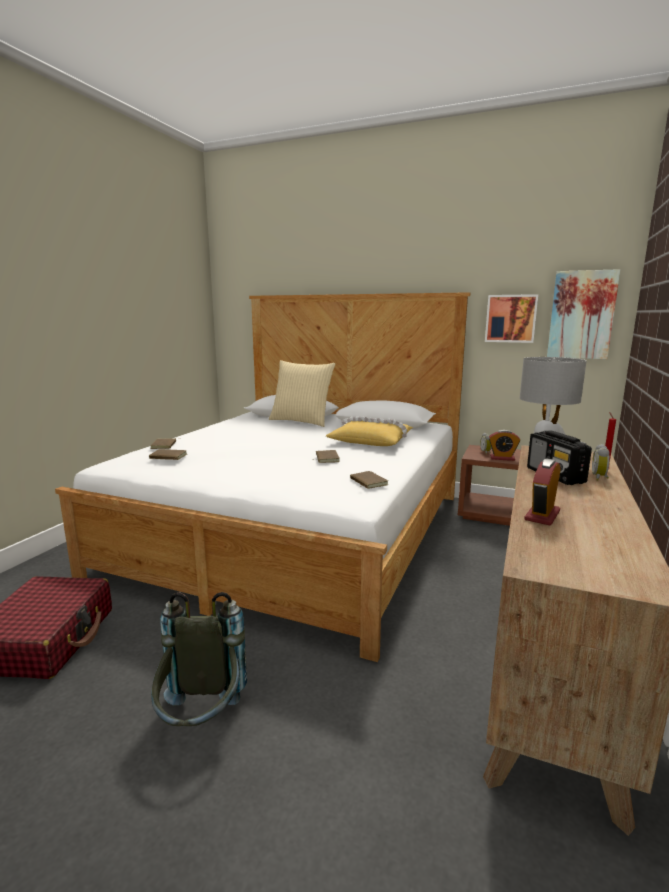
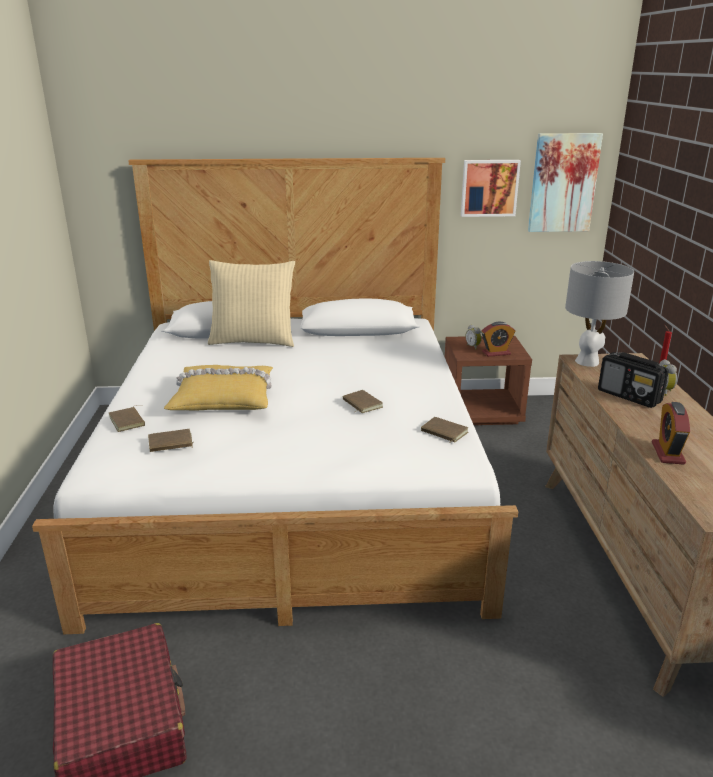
camera: 25 degrees left, 10 degrees up
(201, 722) = (394, 740): grey backpack -> none
(371, 440) = (376, 363): yellow pillow -> yellow pillow (224, 398)

